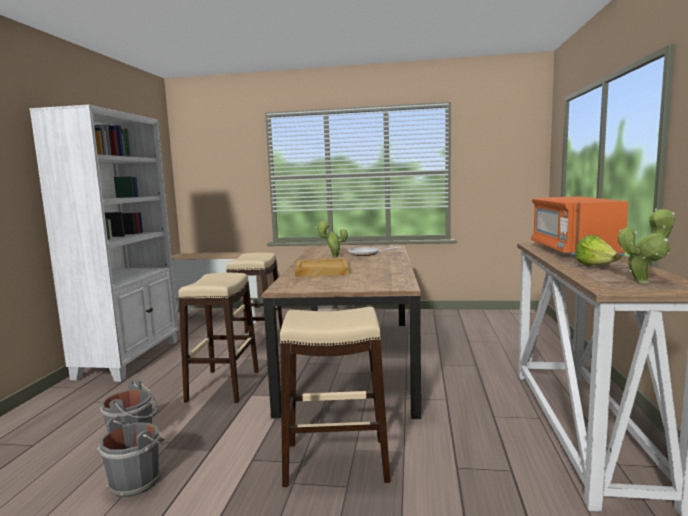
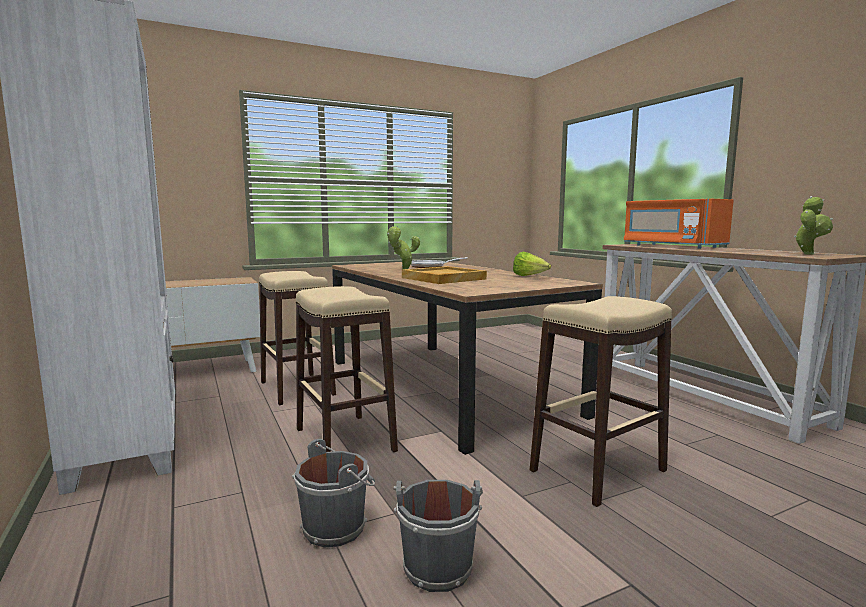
camera: 35 degrees left, 0 degrees up
(596, 267) = (739, 250): lettuce -> lettuce (529, 276)

